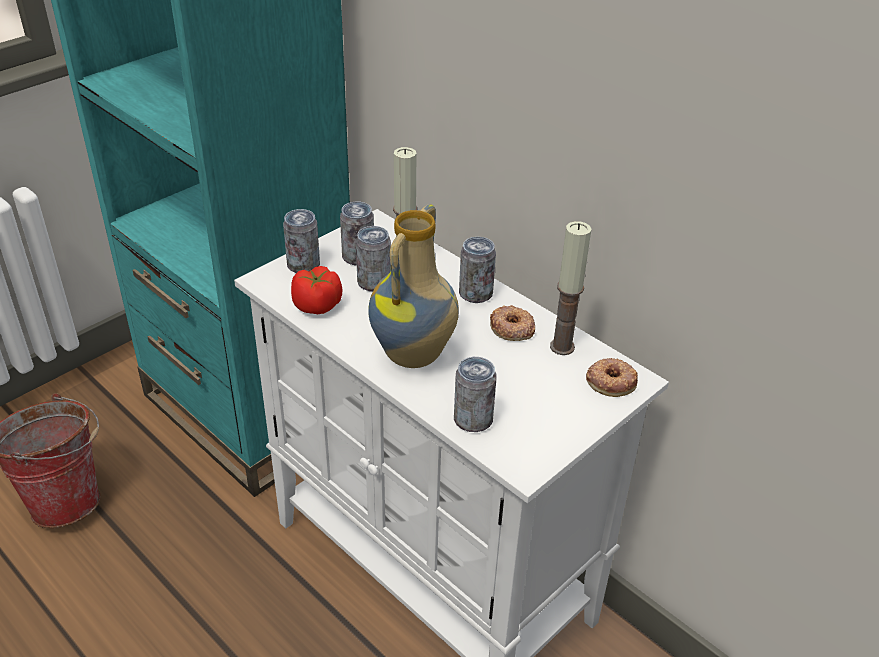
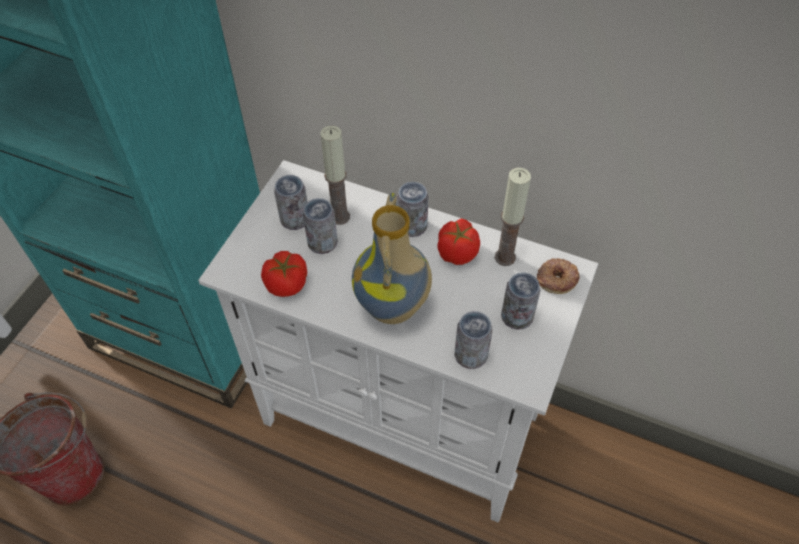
camera: 20 degrees left, 15 degrees up
(303, 265) = (252, 244): can -> can (517, 316)
(511, 328) = (457, 252): donut -> tomato

